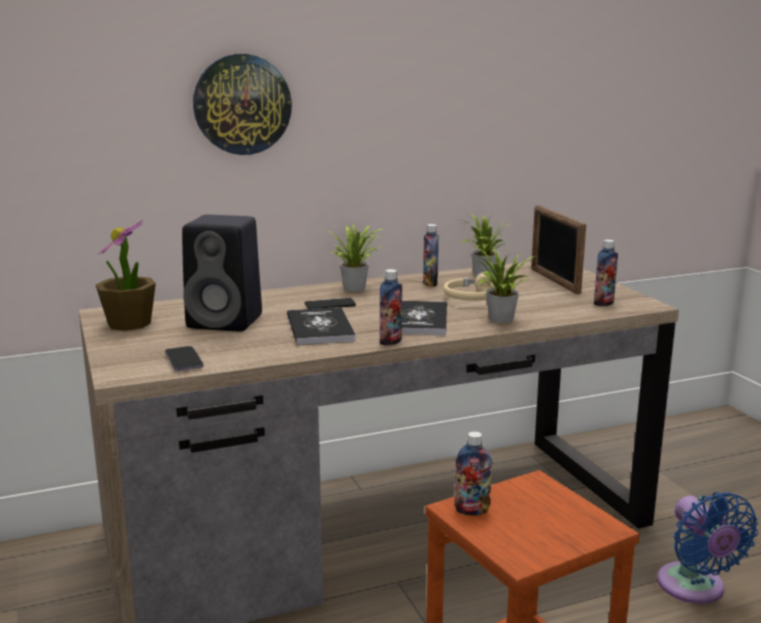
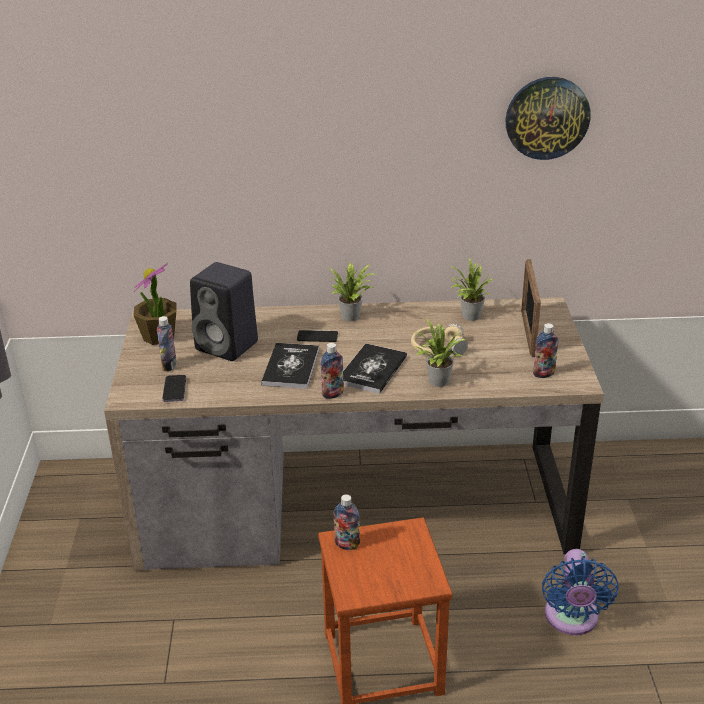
camera: 20 degrees right, 15 degrees up
(242, 104) = (261, 162): wall clock -> wall clock (547, 117)
(430, 283) = (417, 319): bottle -> bottle (169, 366)

